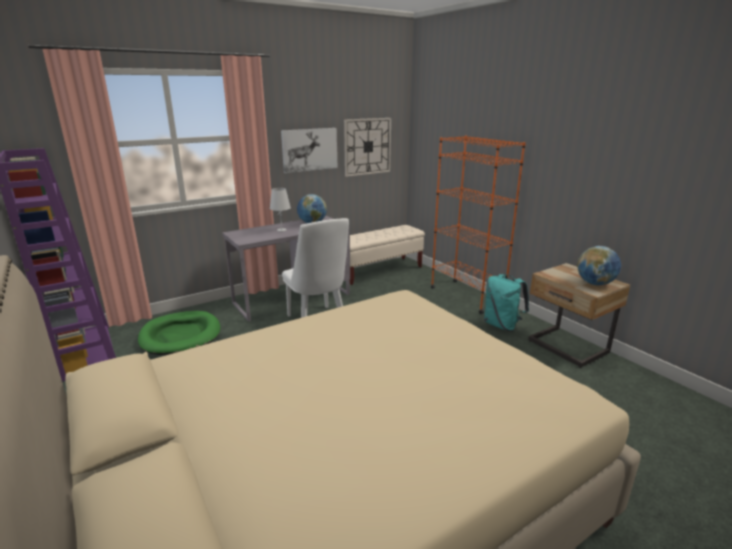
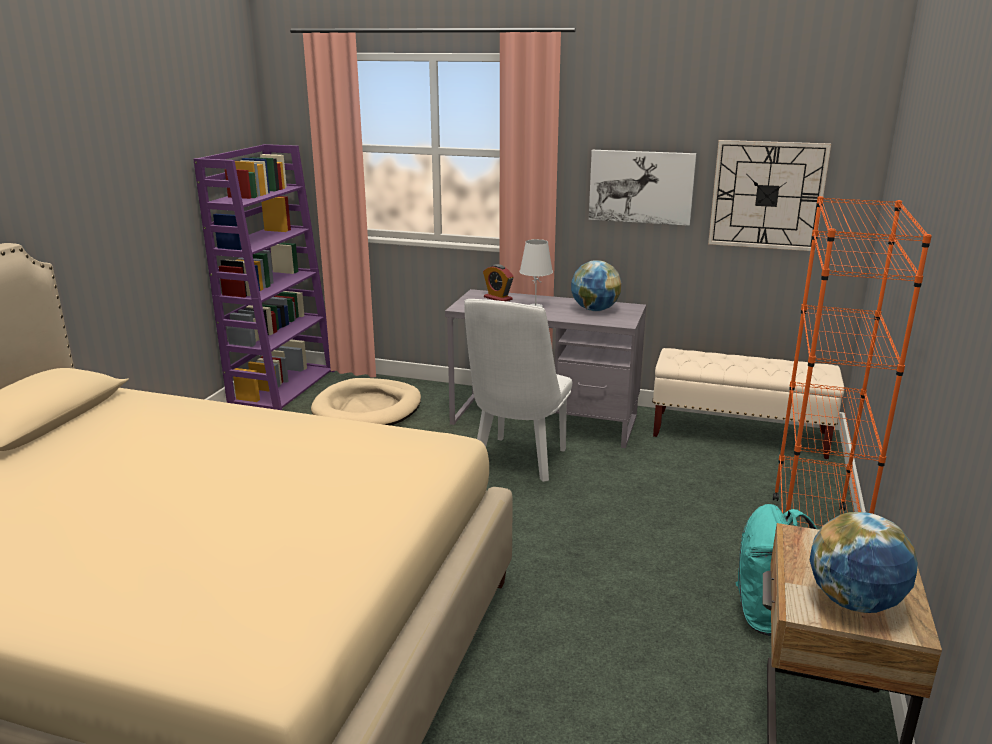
camera: 50 degrees right, 0 degrees up
(181, 336) = (368, 409): green dog bed -> beige dog bed
(251, 232) = (498, 298): none -> alarm clock

